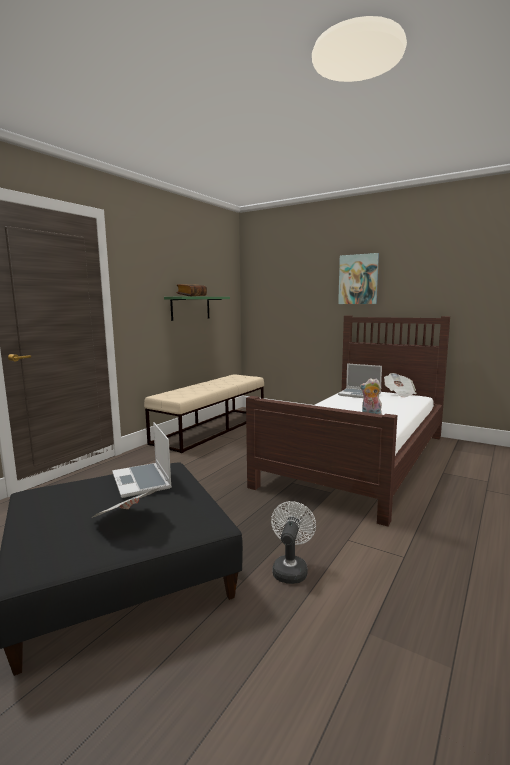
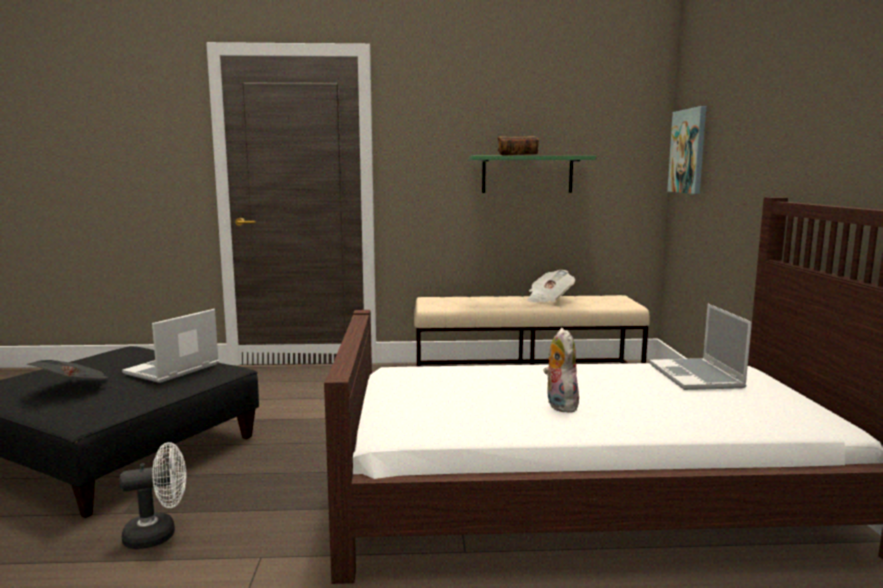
camera: 55 degrees right, 0 degrees up
(358, 279) = (808, 111): picture -> picture (688, 151)
(399, 393) = (793, 402): newspaper -> newspaper (548, 299)

